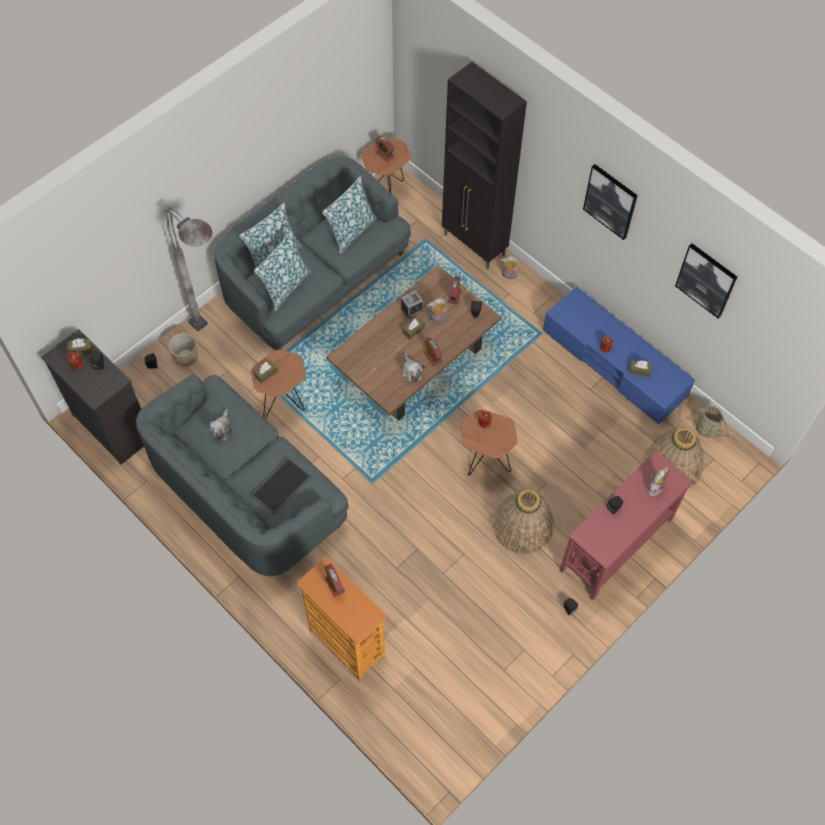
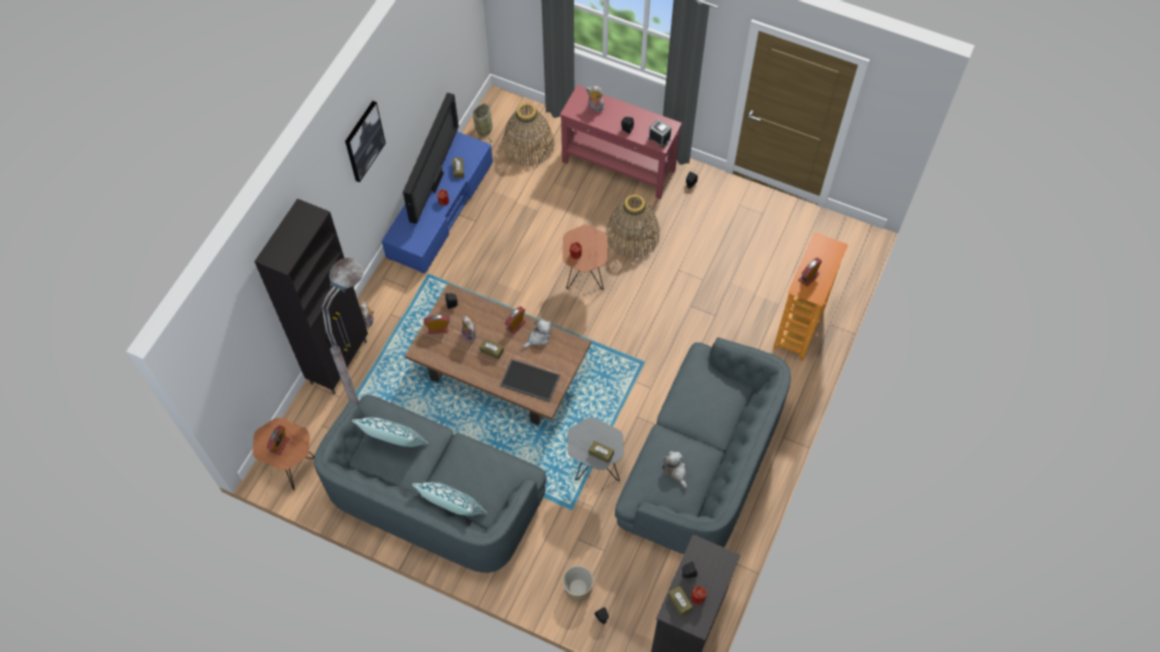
camera: 110 degrees left, 0 degrees up
(217, 341) = (547, 565): grey floor lamp -> grey floor lamp (372, 384)
(222, 429) = (675, 471): plush toy -> plush toy turned 105 degrees counterclockwise
(281, 485) = (708, 397): tray -> tray (529, 381)
(284, 404) = (594, 469): brown side table -> grey side table
(285, 286) = (487, 481): pillow -> none
(412, 309) = (467, 360): alarm clock -> alarm clock (659, 138)
(632, 348) = (436, 180): none -> television
(706, 280) = (423, 60): picture -> none

